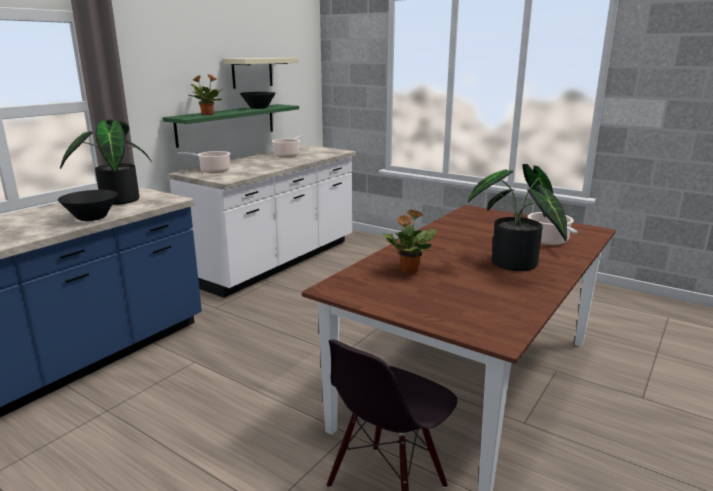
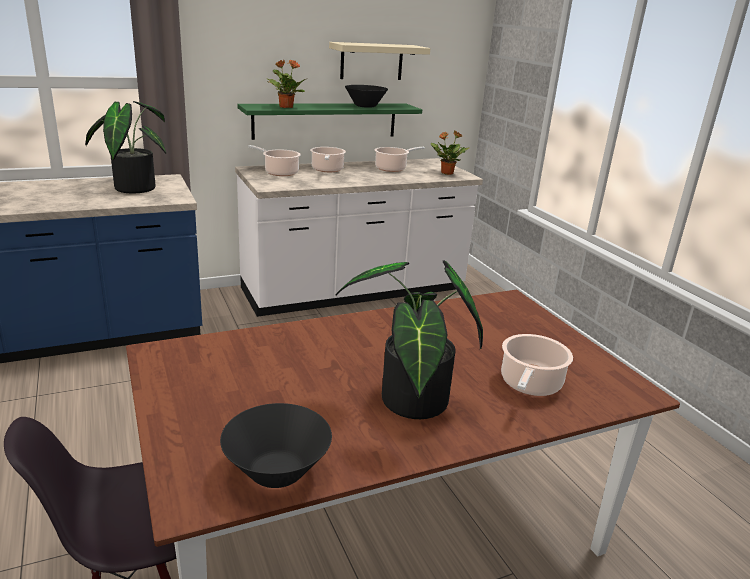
camera: 30 degrees right, 5 degrees up
(92, 218) = (77, 202): black bowl -> black bowl (277, 471)
(244, 163) = (327, 170): none -> cooking pot
(409, 270) = (273, 360): potted plant -> potted plant (446, 173)

